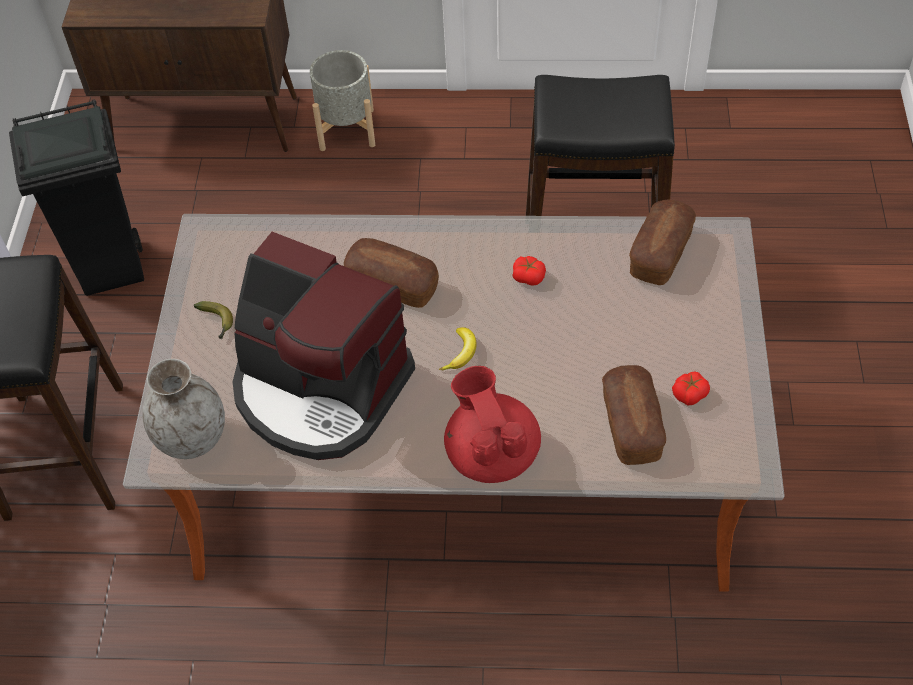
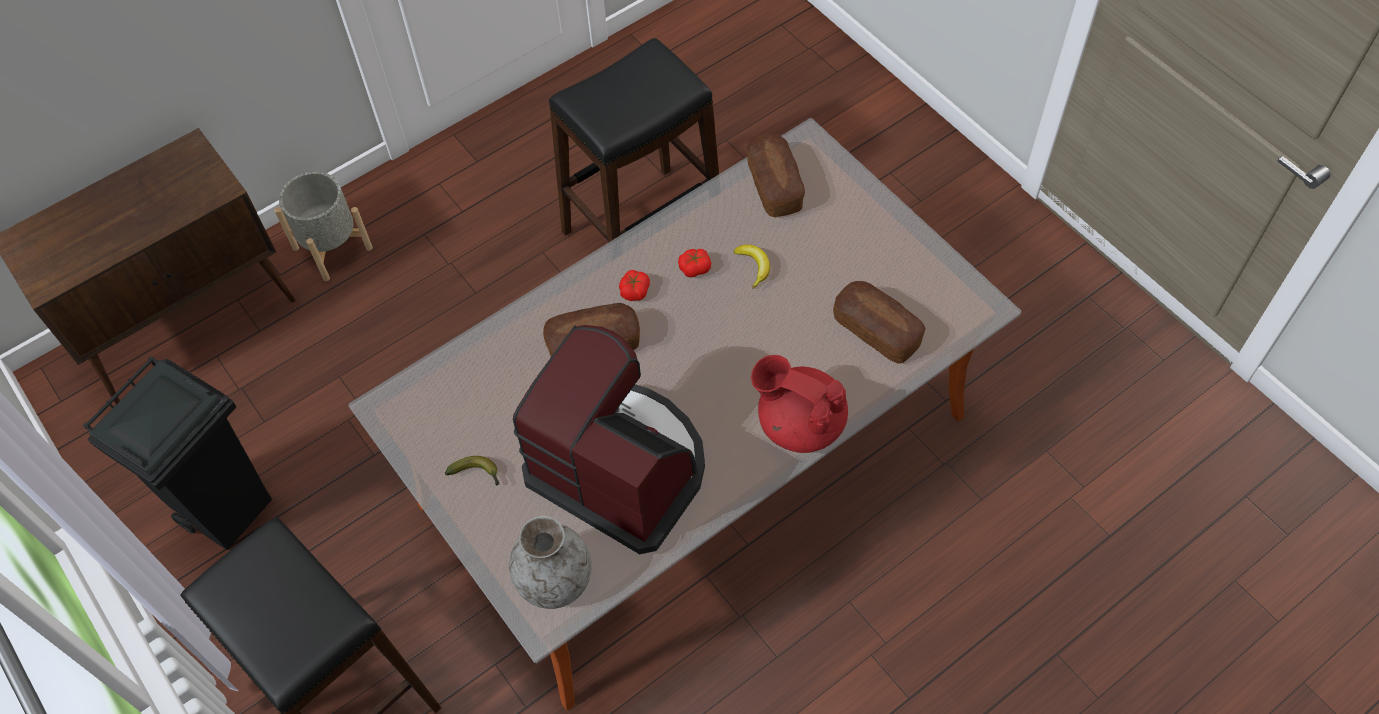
camera: 40 degrees left, 5 degrees up
(320, 389) = (620, 468): coffee machine -> coffee machine turned 135 degrees counterclockwise
(461, 353) = (702, 362): banana -> banana (753, 266)
(689, 394) = (894, 280): tomato -> tomato (634, 291)

